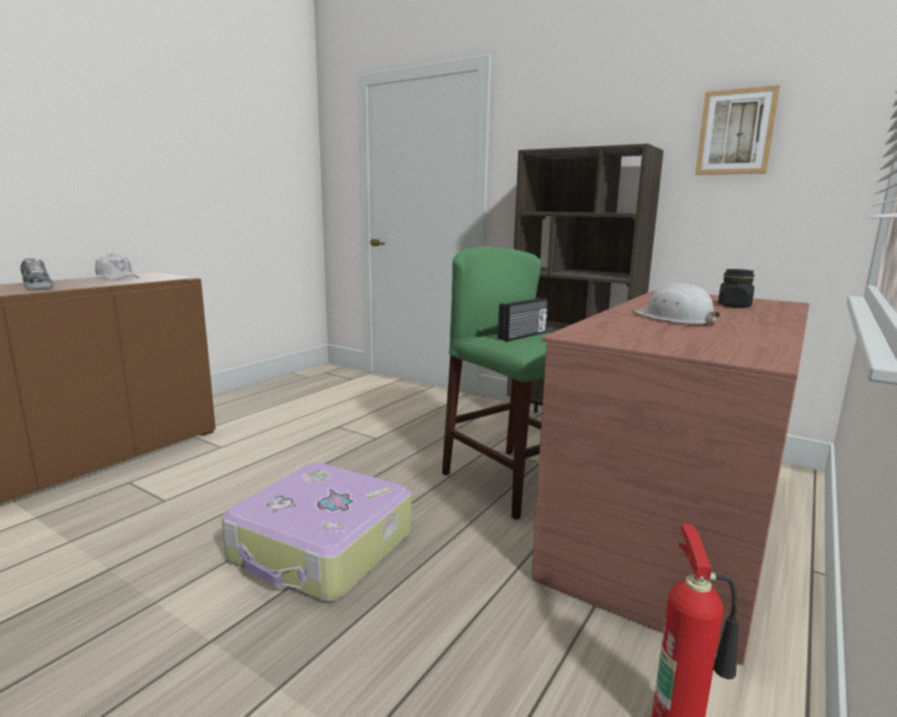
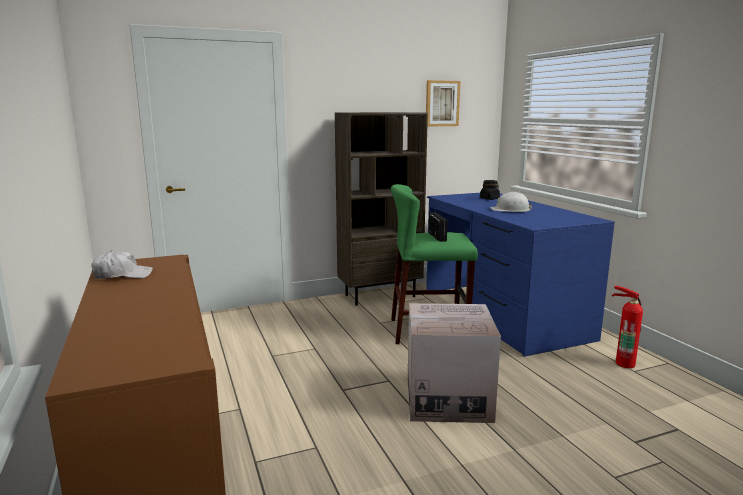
camera: 55 degrees left, 0 degrees up
(37, 286) = (139, 302): shoe -> none
(322, 548) = (448, 399): suitcase -> cardboard box
(672, 521) = (502, 313): brown desk -> blue desk

